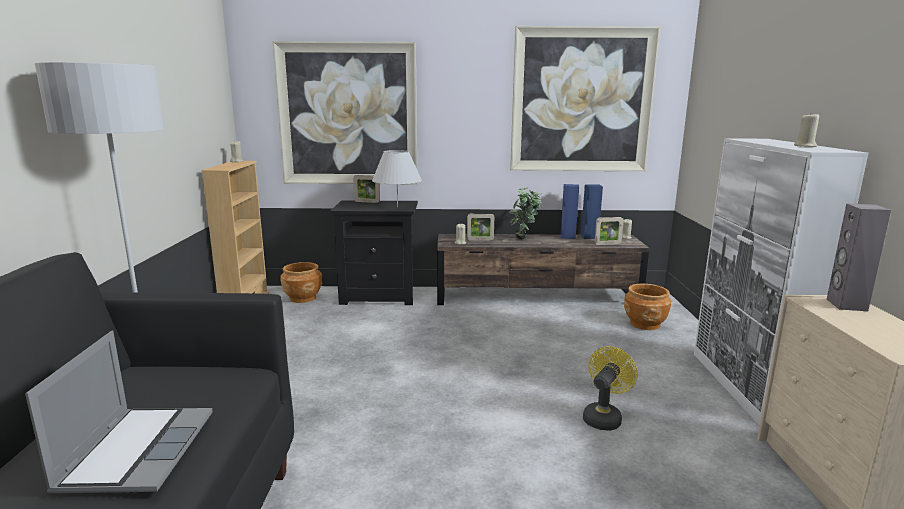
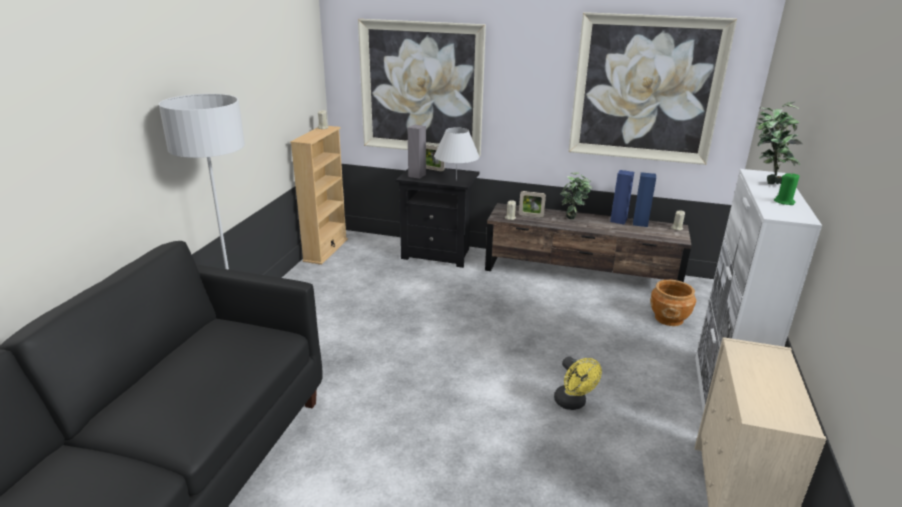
camera: 15 degrees right, 10 degrees up
(137, 450) = (205, 386): laptop -> none
(303, 298) = (373, 247): brown planter -> none
(604, 417) = (573, 403): yellow fan -> yellow fan turned 105 degrees clockwise
(607, 244) = (652, 235): picture frame -> none
(763, 141) = (766, 181): none -> potted plant
(805, 146) = (784, 202): beige candle -> green candle
(846, 305) = (768, 357): grey speaker -> grey speaker (416, 175)

